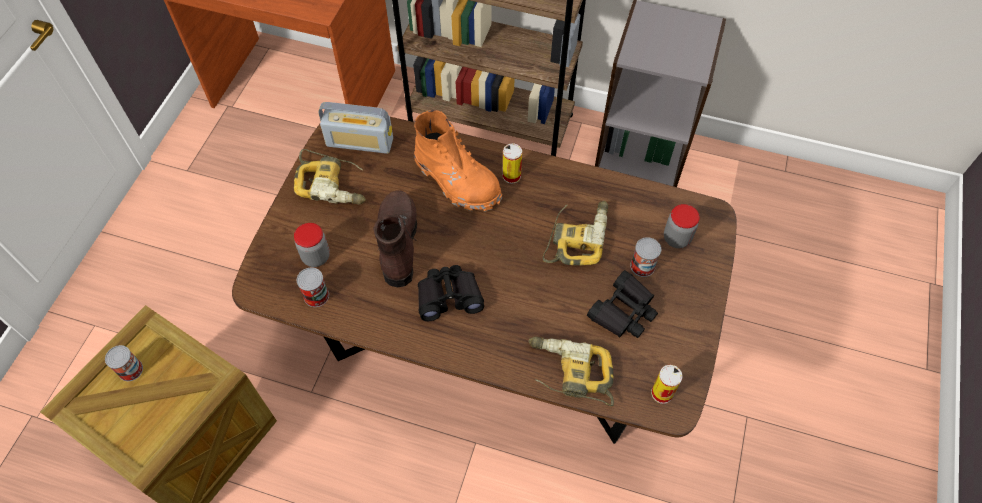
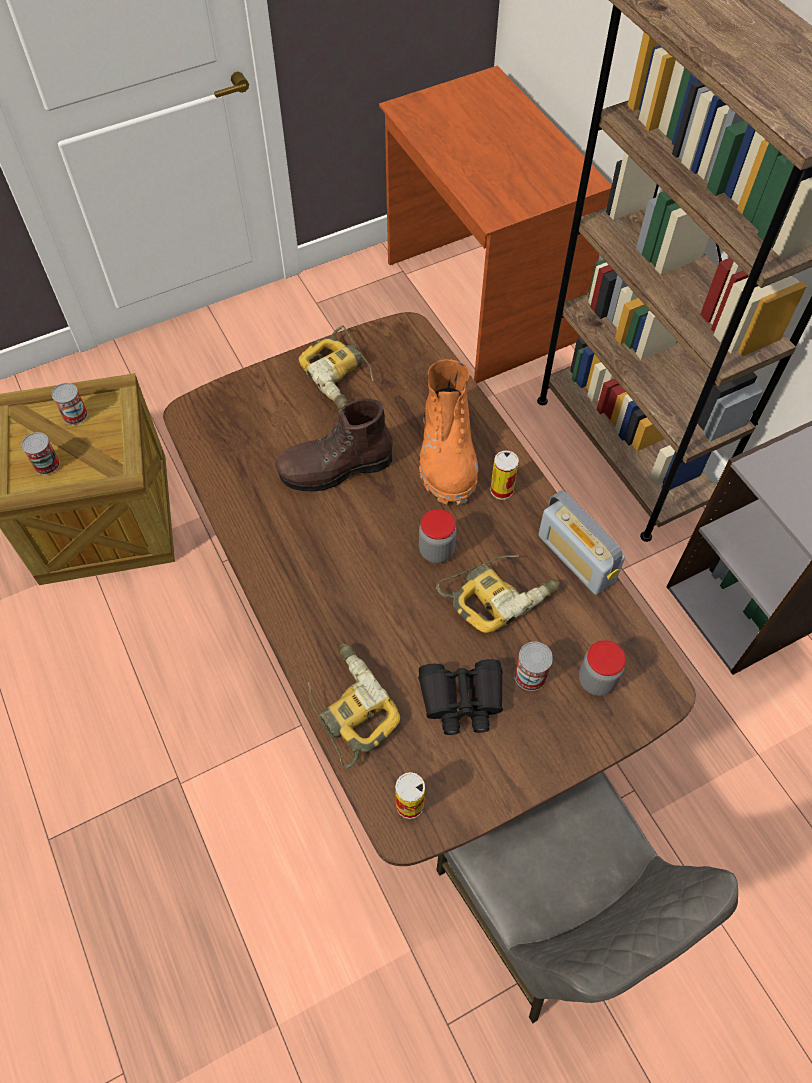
camera: 45 degrees right, 0 degrees up
(316, 256) = (260, 426): jar -> jar (436, 550)
(316, 296) = (225, 458): can -> can (47, 464)
(360, 142) = (402, 357): radio -> radio (576, 558)
(398, 243) = (335, 468): brown boot -> brown boot turned 150 degrees counterclockwise
(449, 297) = (325, 549): black binoculars -> none
(713, 410) = (546, 909): none -> grey chair

